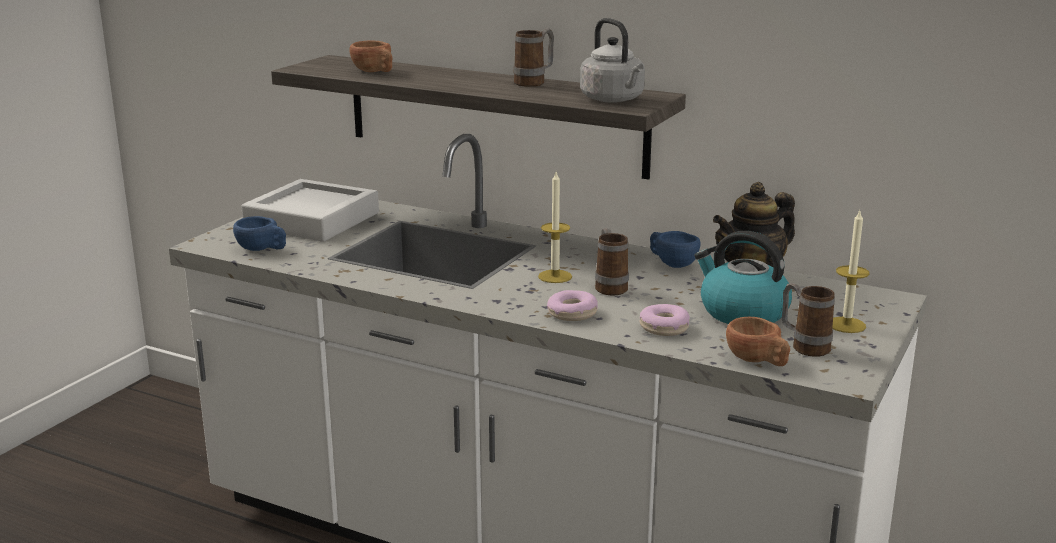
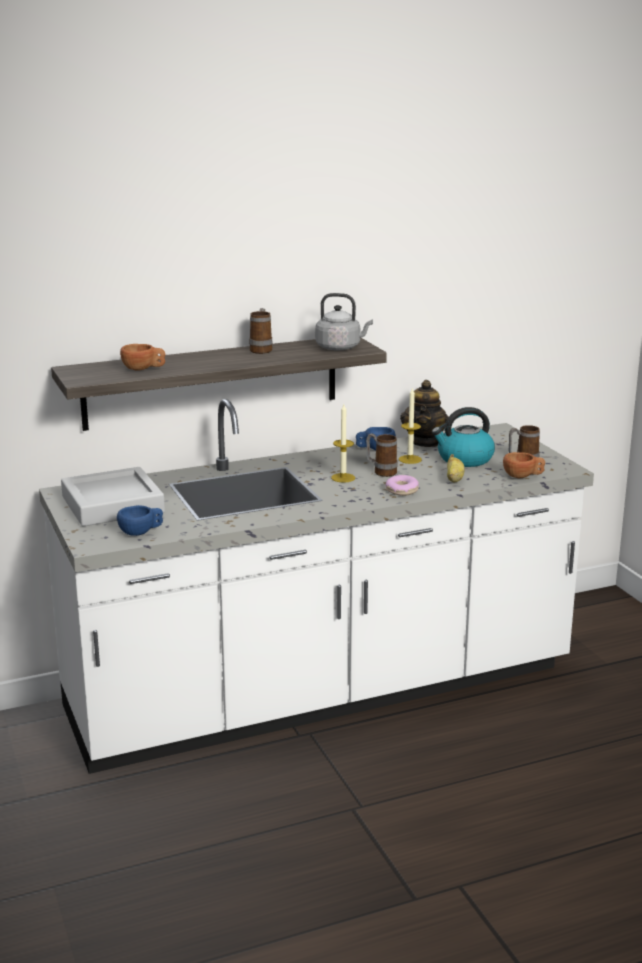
camera: 50 degrees left, 0 degrees up
(664, 327) = (454, 479): donut -> banana
(846, 325) = (513, 447): candle -> candle (410, 459)

